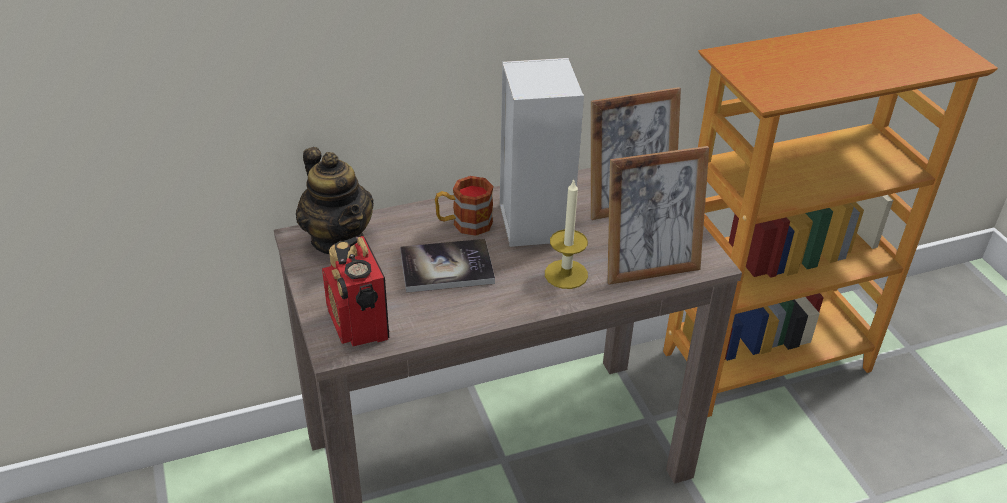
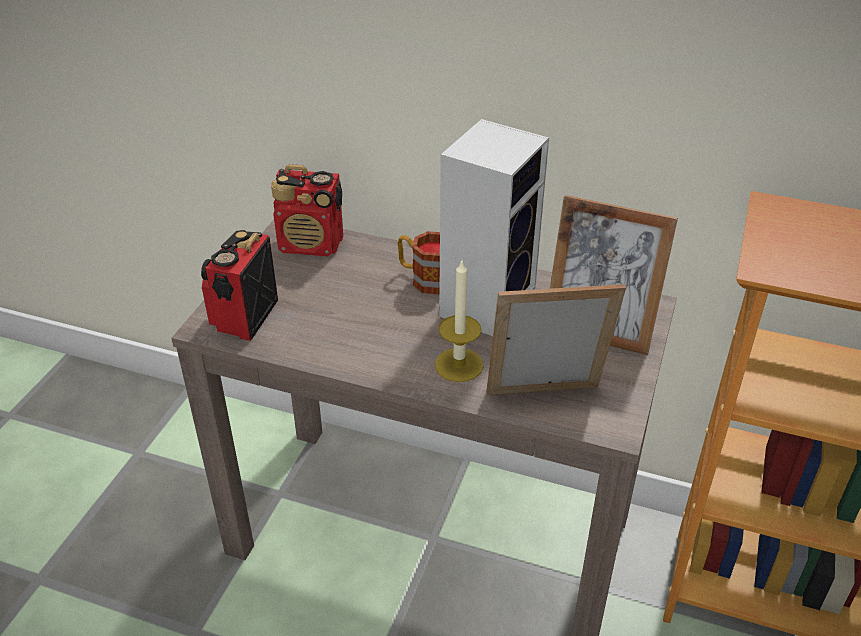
camera: 40 degrees right, 0 degrees up
(339, 240) = (312, 245): teapot -> radio
(446, 267) = (365, 307): book -> none
(649, 268) = (545, 400): picture frame -> picture frame turned 150 degrees clockwise

